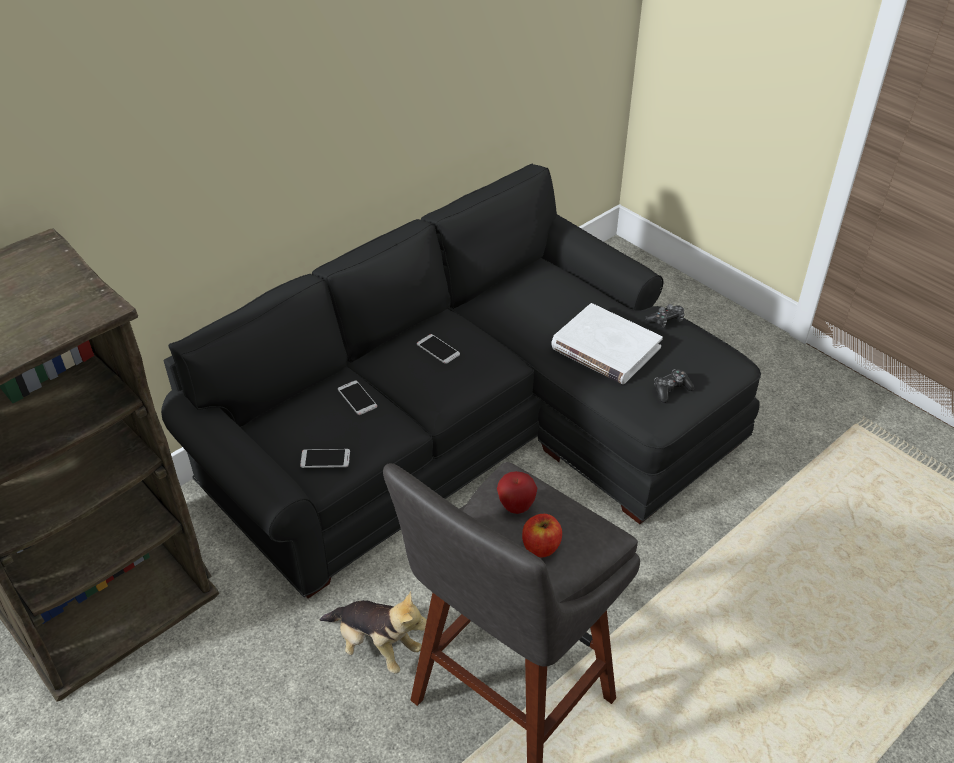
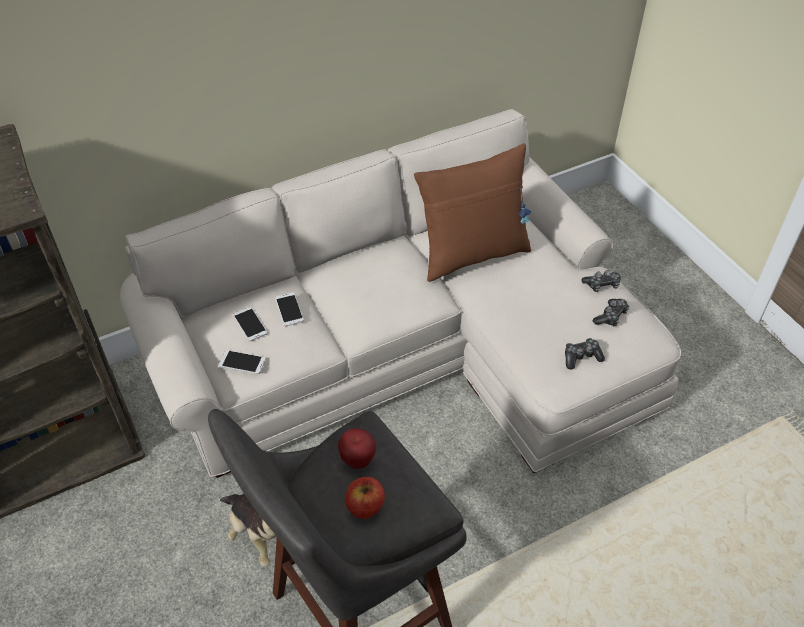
camera: 15 degrees right, 5 degrees up
(438, 349) = (377, 275): phone -> phone (250, 324)
(474, 431) = (411, 351): black sofa -> beige sofa
(528, 314) = (472, 255): none -> brown pillow
(605, 348) = (533, 302): white book -> none
(685, 348) = (611, 316): none -> game controller

